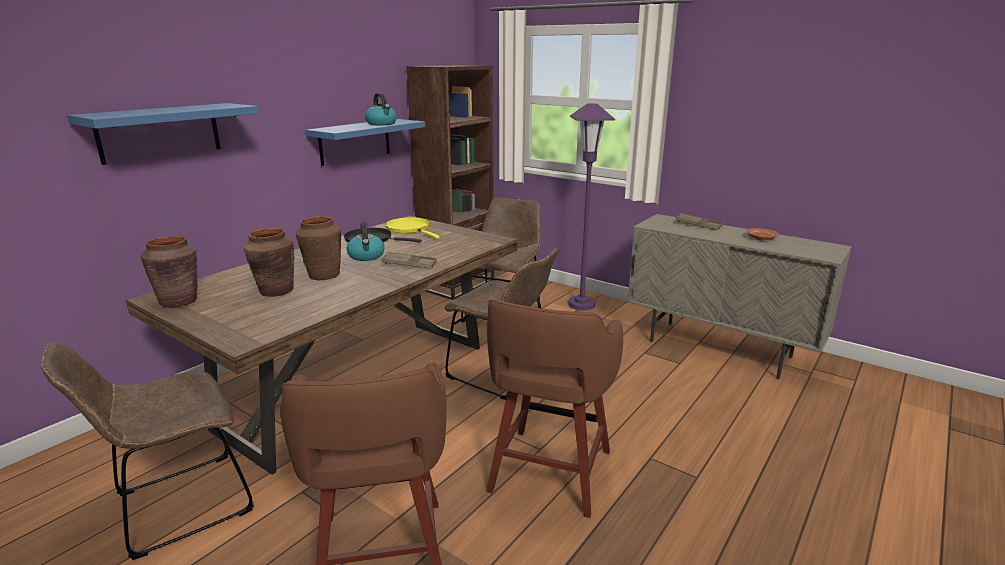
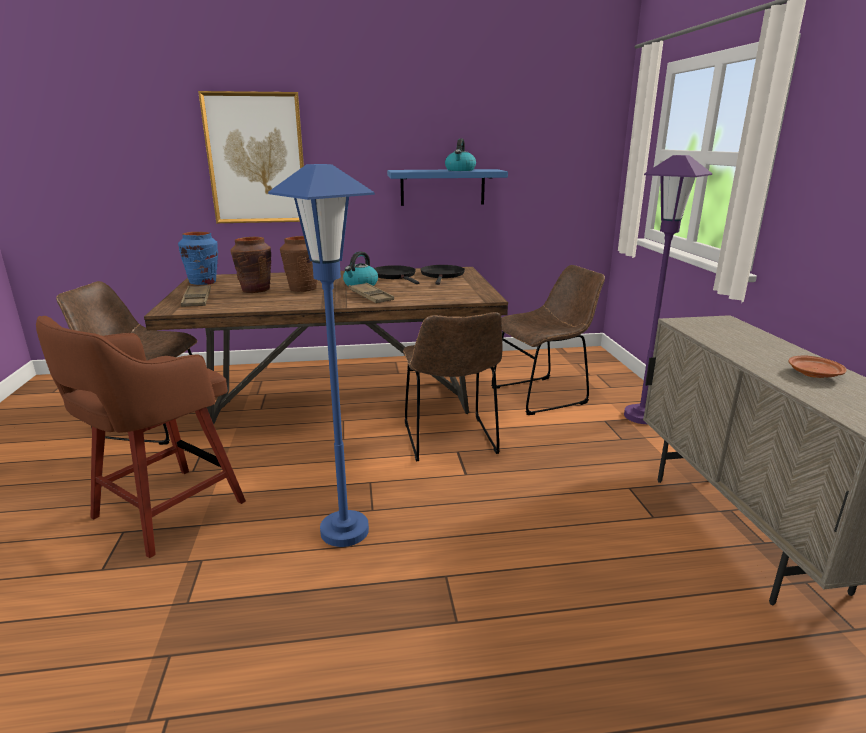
camera: 45 degrees right, 0 degrees up
(160, 132) = (256, 159): blue shelf -> picture
(179, 301) = (203, 282): brown vase -> blue vase
(410, 229) = (442, 275): yellow frying pan -> black frying pan
(457, 284) = (545, 358): brown bookcase -> none
(549, 473) = (344, 531): brown stool -> blue floor lamp
(698, 225) = (755, 337): brown tray -> brown tray (197, 300)

